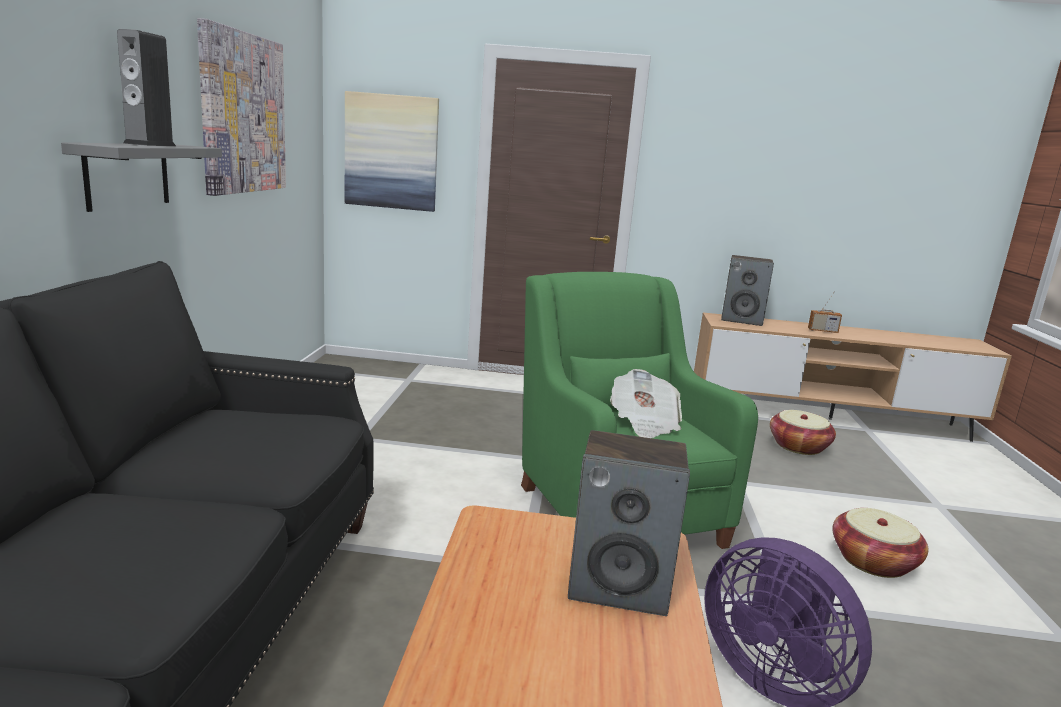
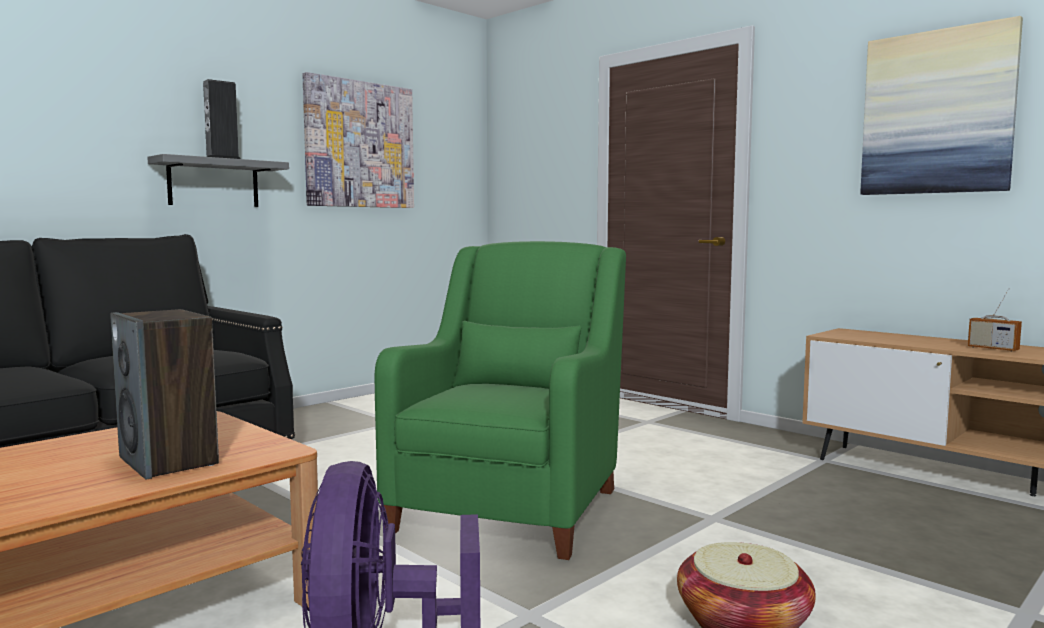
camera: 40 degrees right, 10 degrees down
(391, 152) = (532, 175): picture -> picture (937, 113)
(644, 423) = (495, 390): newspaper -> none
(742, 320) = (877, 335): speaker -> none
(798, 446) = (895, 509): basket -> none

